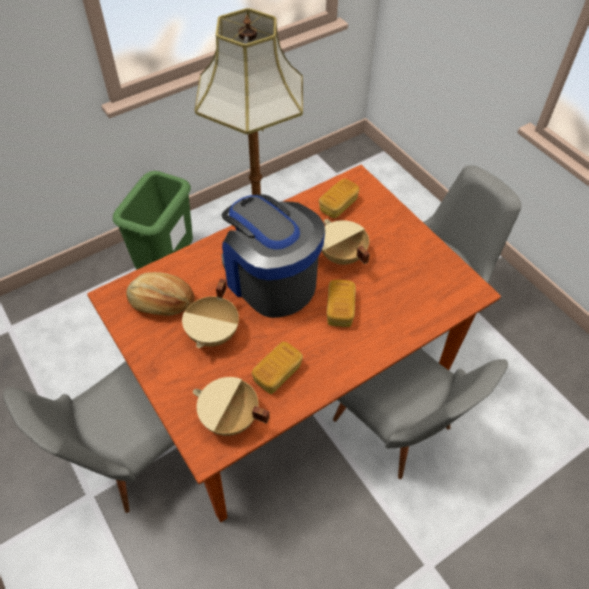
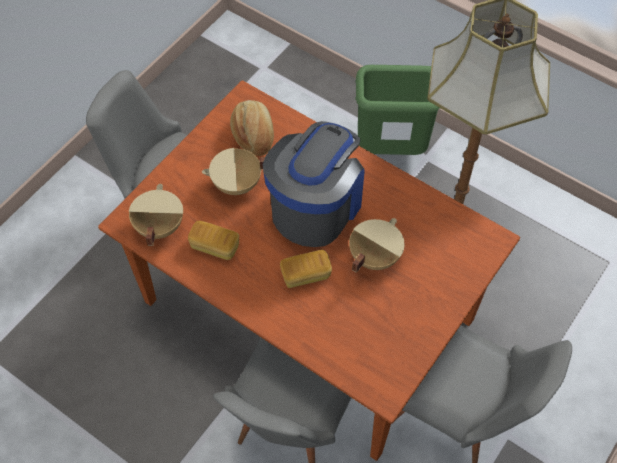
camera: 70 degrees right, 5 degrees up
(338, 205) = (443, 233): bread -> none

